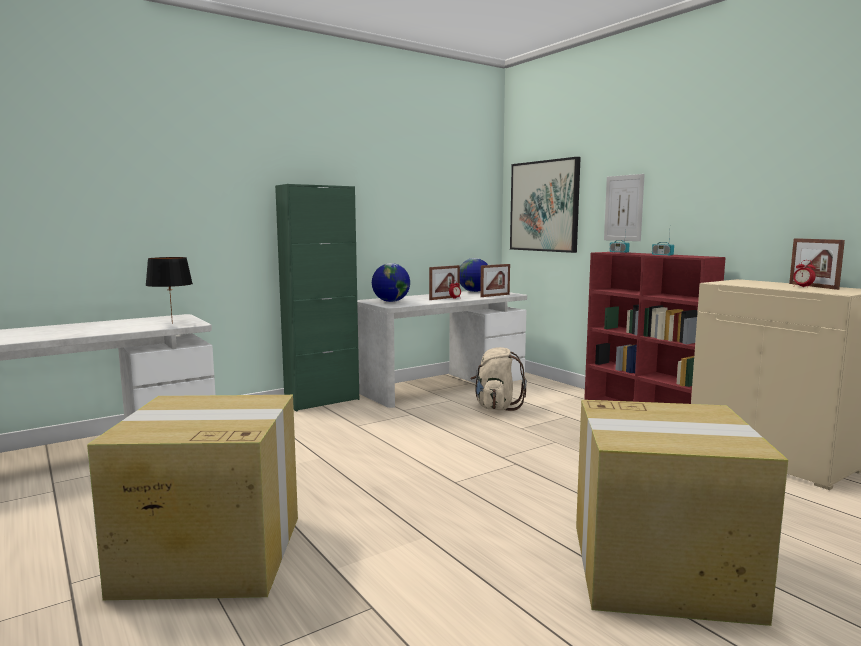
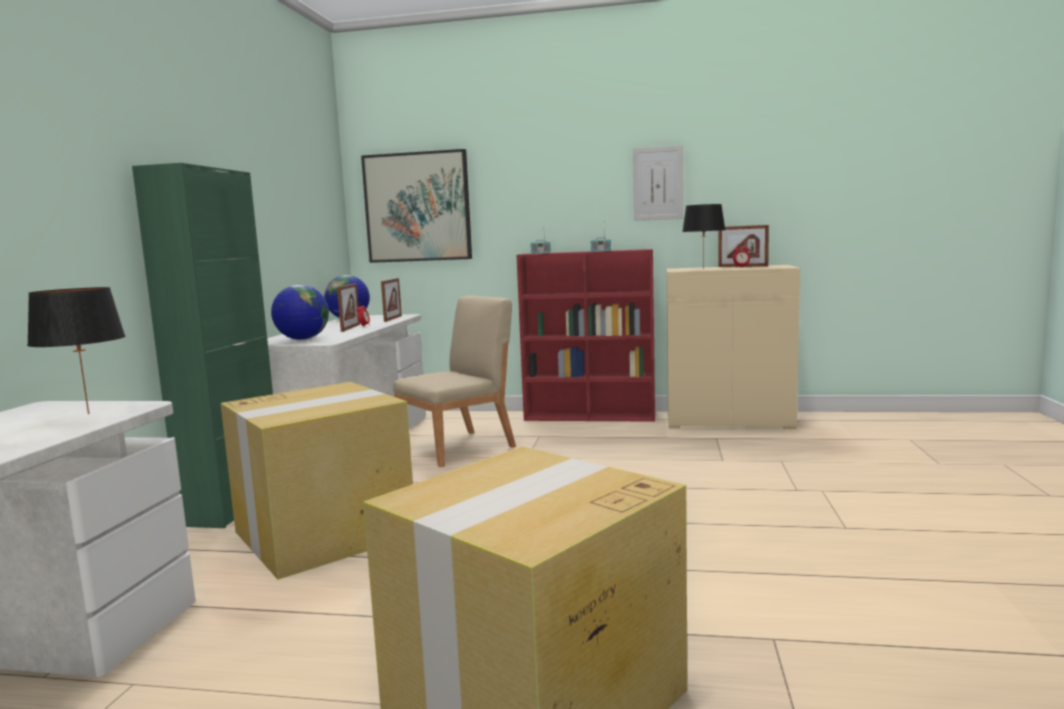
camera: 45 degrees left, 0 degrees up
(496, 407) = (459, 448): beige backpack -> beige chair
(623, 208) = (530, 206): picture -> picture (658, 183)
(662, 569) = (841, 511): cardboard box -> cardboard box (326, 533)
(748, 284) = (704, 269): none -> black table lamp

